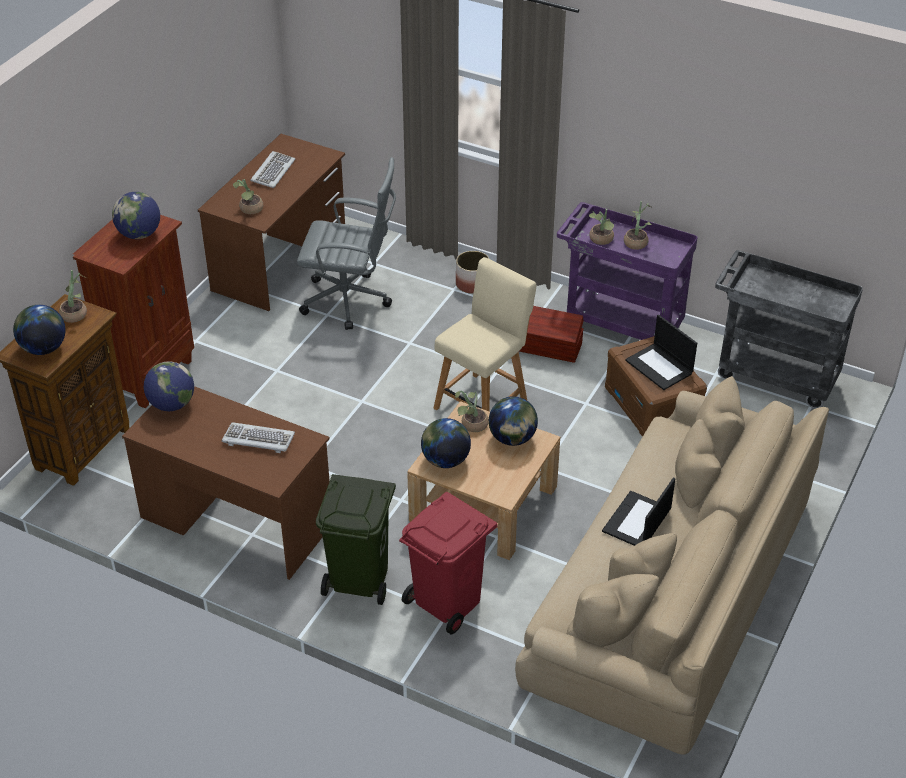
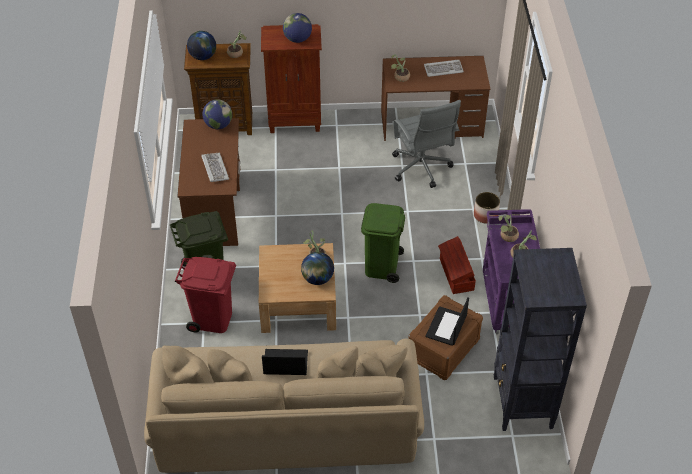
camera: 60 degrees right, 5 degrees up
(445, 460) = (278, 257): globe -> none
(483, 403) = (382, 266): beige chair -> green trash can
(771, 378) = (522, 403): black cart -> black bookcase

